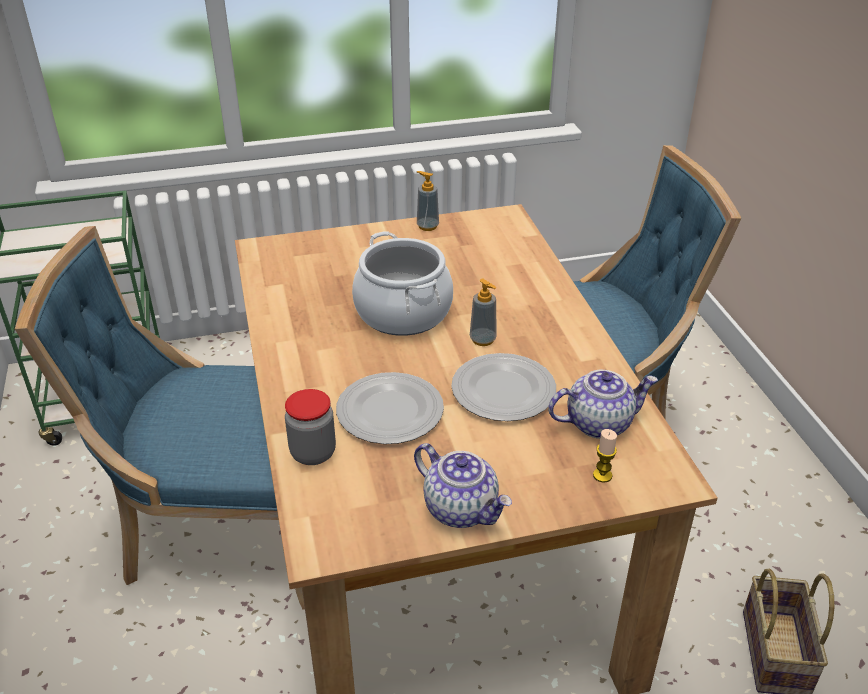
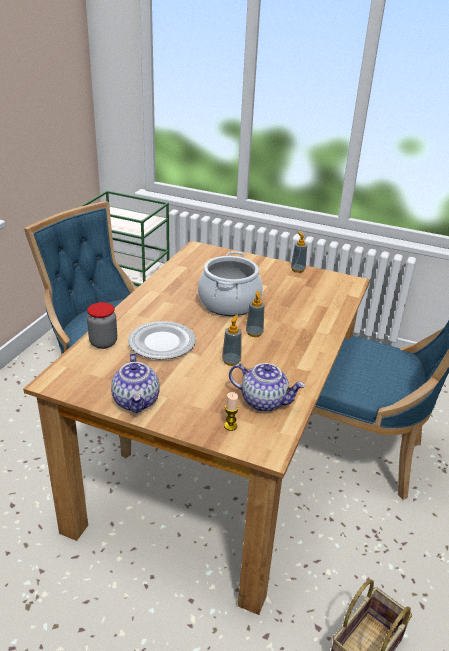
camera: 35 degrees right, 5 degrees down
(502, 391) = (231, 361): plate -> soap dispenser

